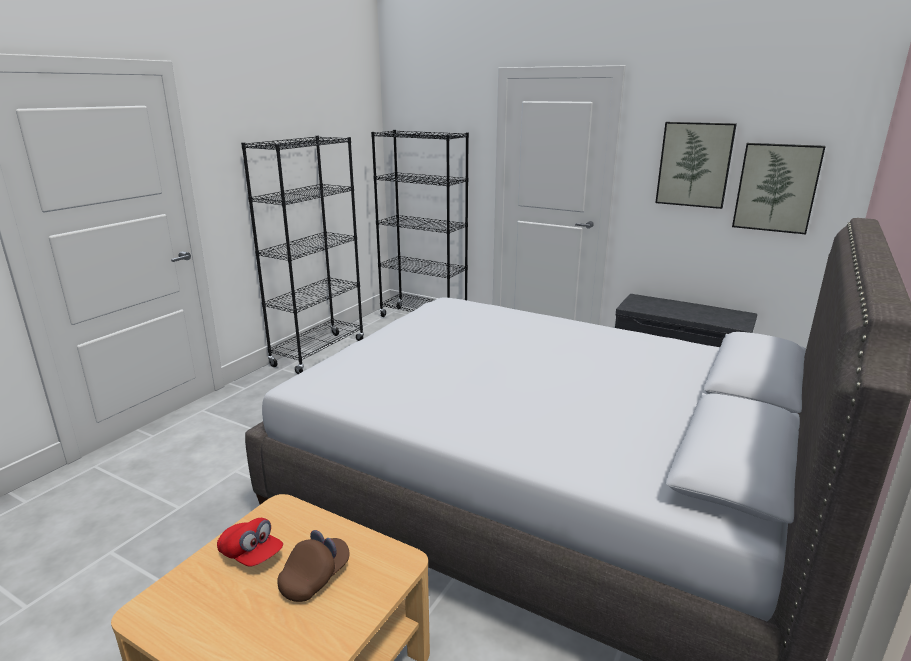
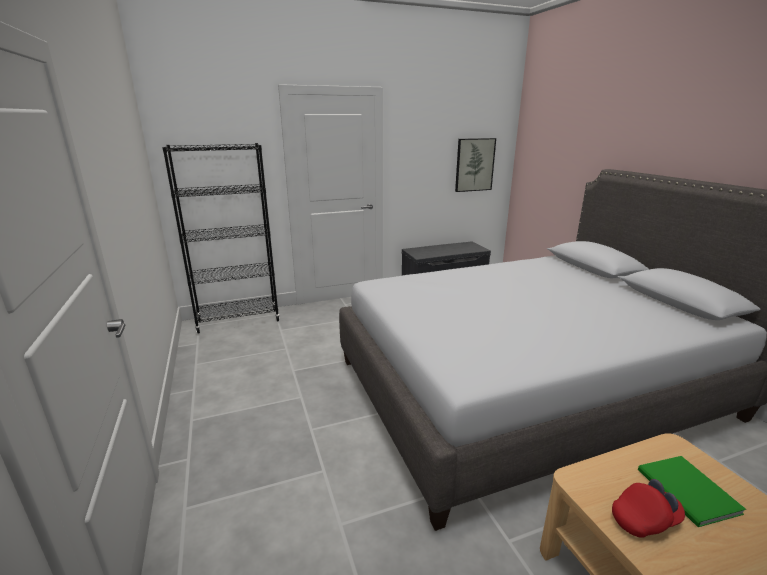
camera: 50 degrees left, 0 degrees up
(315, 578) = (688, 493): brown cap -> green book
(318, 353) = (200, 388): black bookcase -> none
(694, 164) = (431, 155): picture -> none

